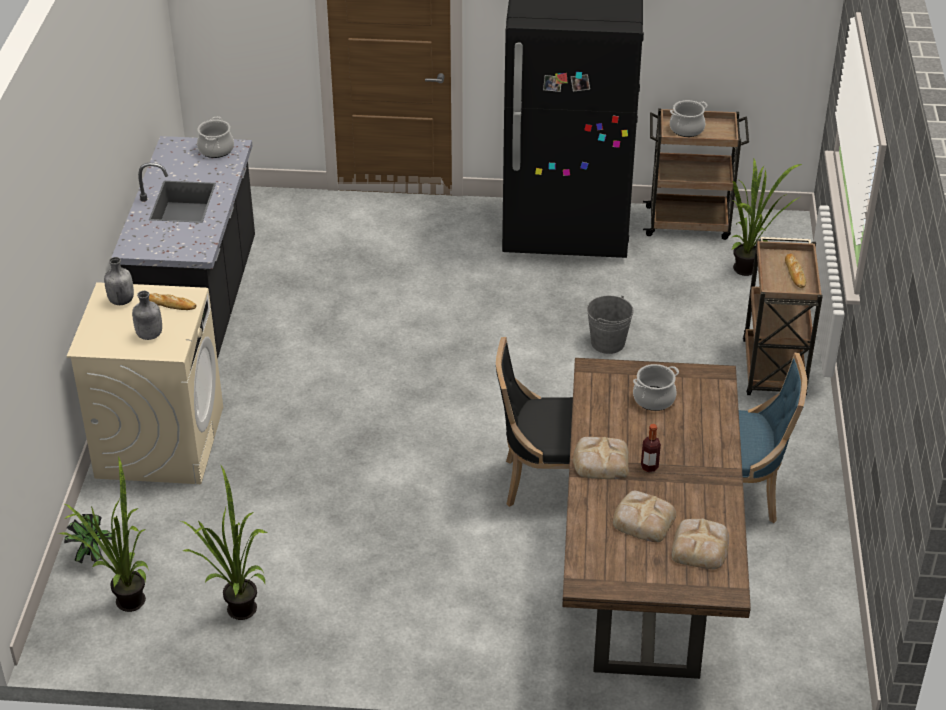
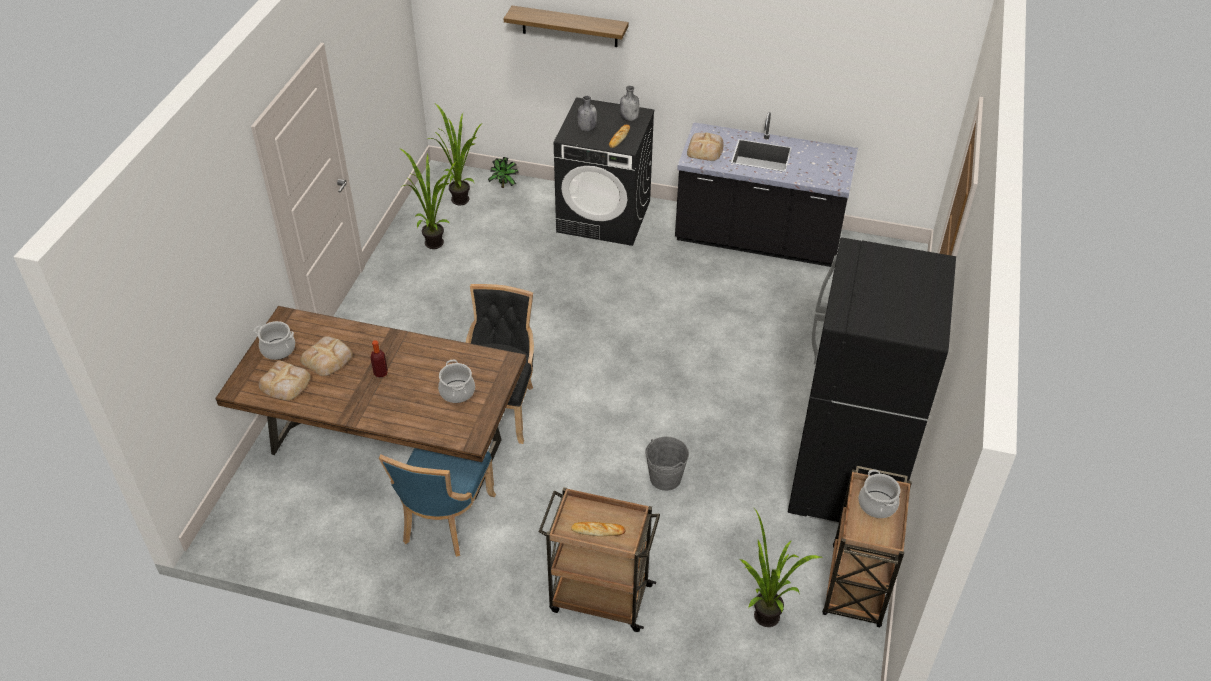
camera: 100 degrees right, 5 degrees up
(39, 270) = (569, 26): none -> shelf
(160, 441) = (604, 216): beige washing machine -> black washing machine
(216, 150) = (834, 174): cooking pot -> cooking pot (278, 349)
(600, 461) = (398, 347): bread -> bread (705, 149)

